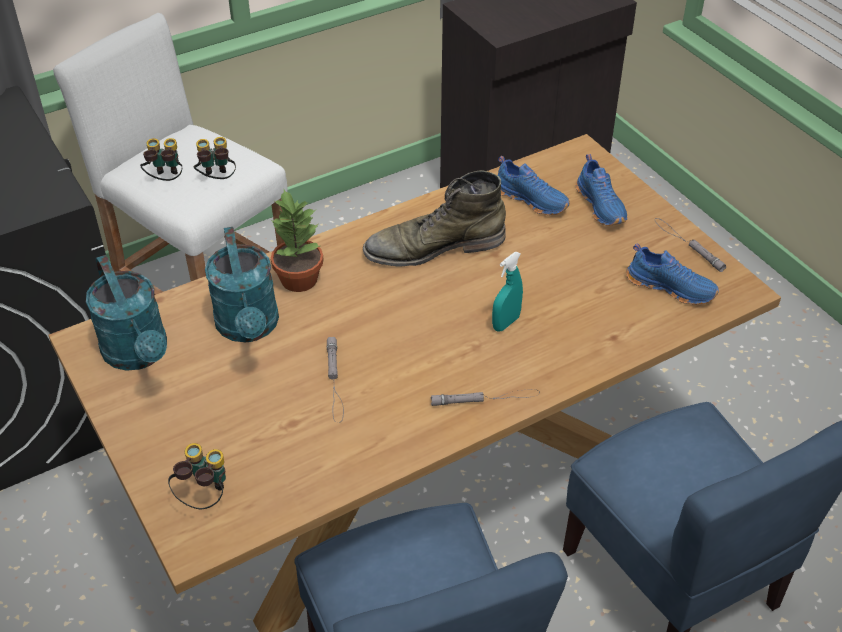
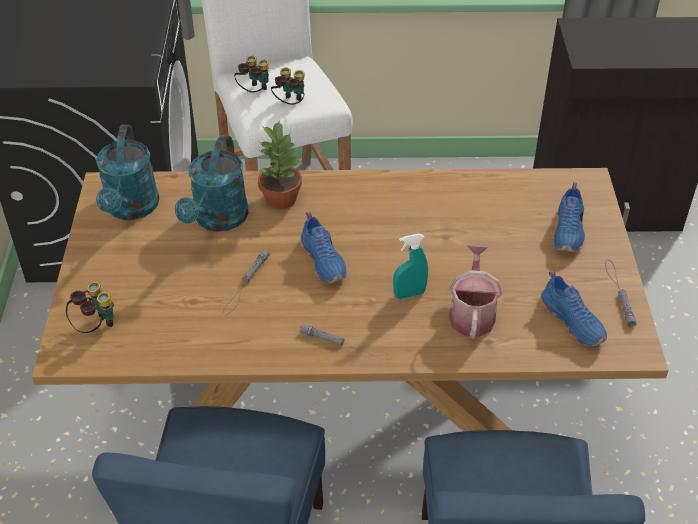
camera: 30 degrees right, 0 degrees up
(434, 247) = (401, 213): green boot -> none
(531, 199) = (512, 204): blue shoe -> blue shoe (324, 261)
(578, 317) = (472, 313): none -> watering can

